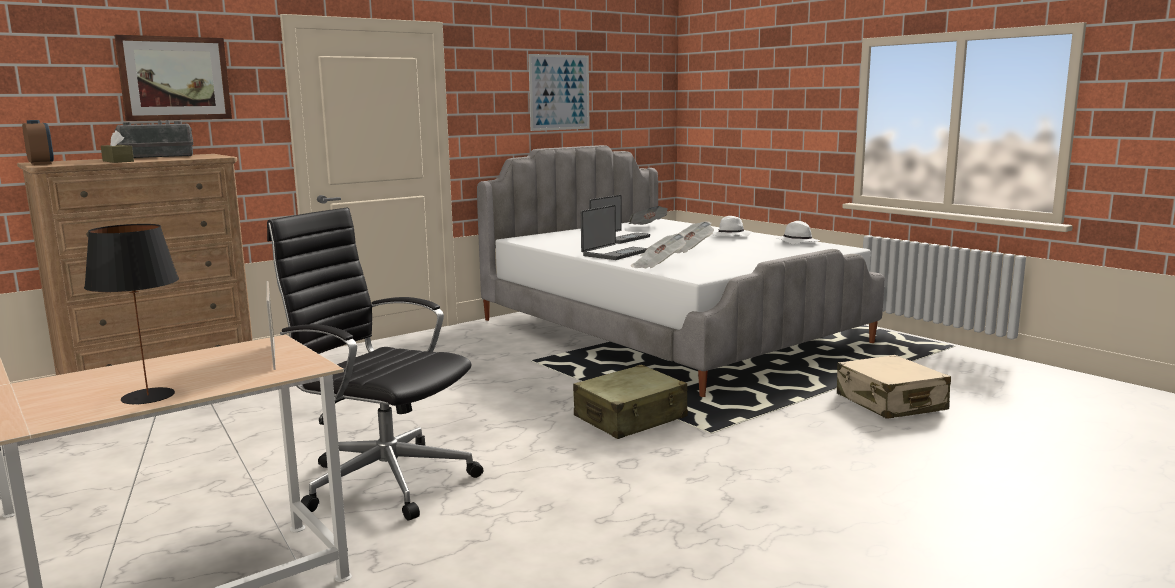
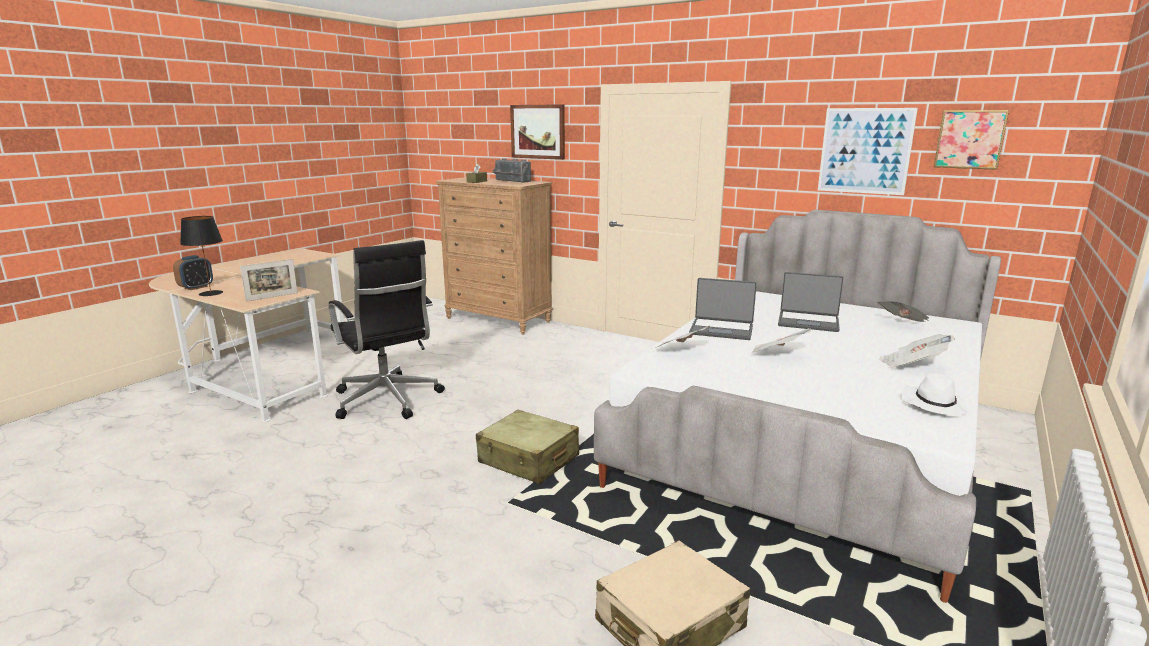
camera: 70 degrees right, 5 degrees up
(41, 164) = (457, 179): alarm clock -> alarm clock (196, 287)
(384, 480) = (387, 400): black office chair -> black office chair turned 135 degrees clockwise
(619, 81) = (970, 139): none -> picture
(730, 236) = (912, 366): white hat -> newspaper

